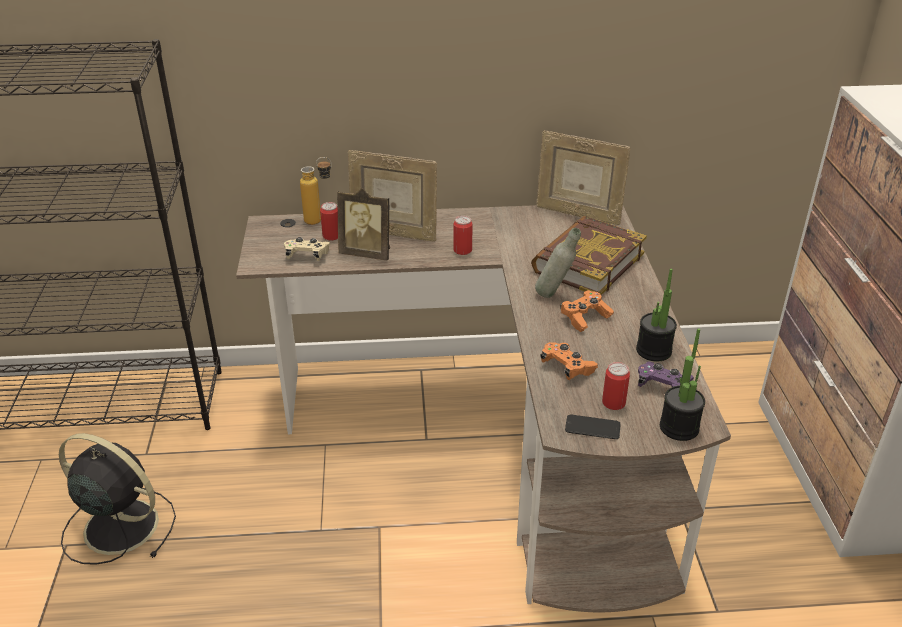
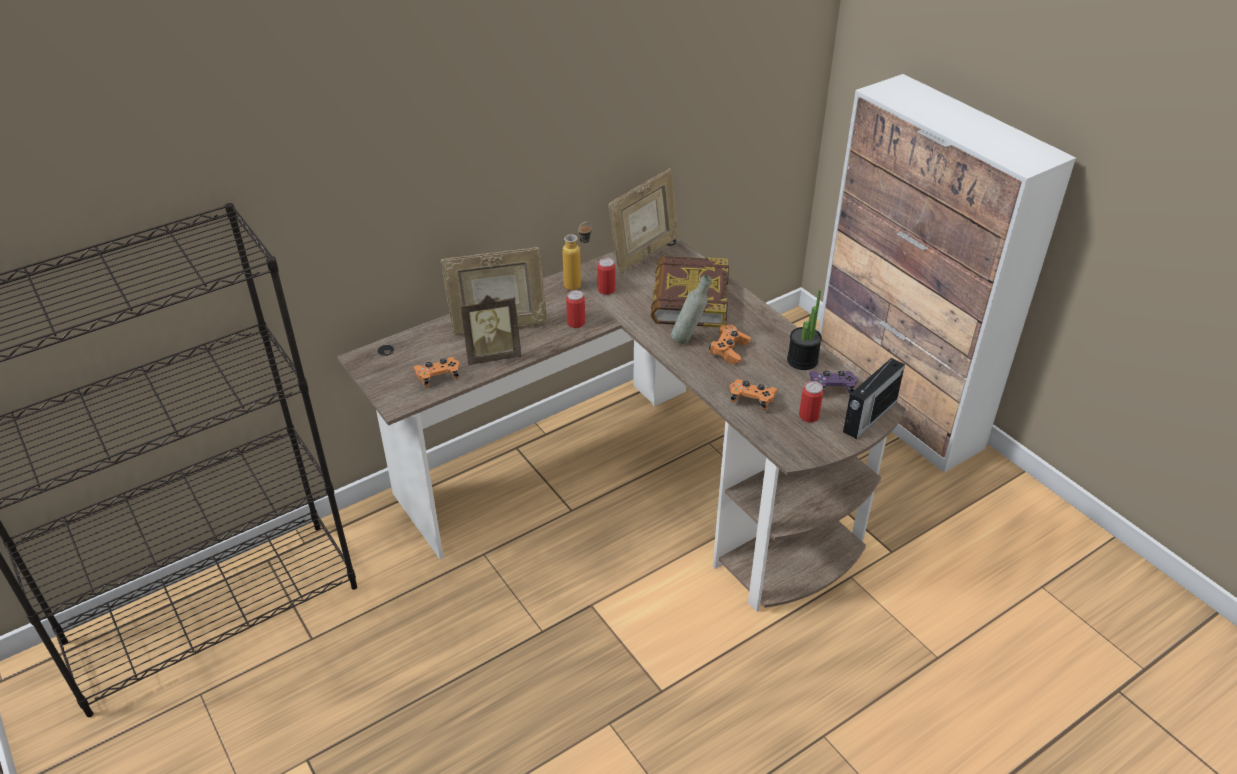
camera: 30 degrees left, 5 degrees up
(118, 525) = (345, 717): black fan -> none
(307, 255) = (438, 377): beige game controller -> orange game controller
(320, 221) = (416, 337): bottle -> bottle (578, 284)
(331, 236) = (442, 349): can -> can (606, 290)
(578, 214) = (644, 254): picture frame -> picture frame turned 45 degrees counterclockwise
(592, 428) = (810, 443): phone -> none
(679, 427) = (868, 417): potted plant -> radio

